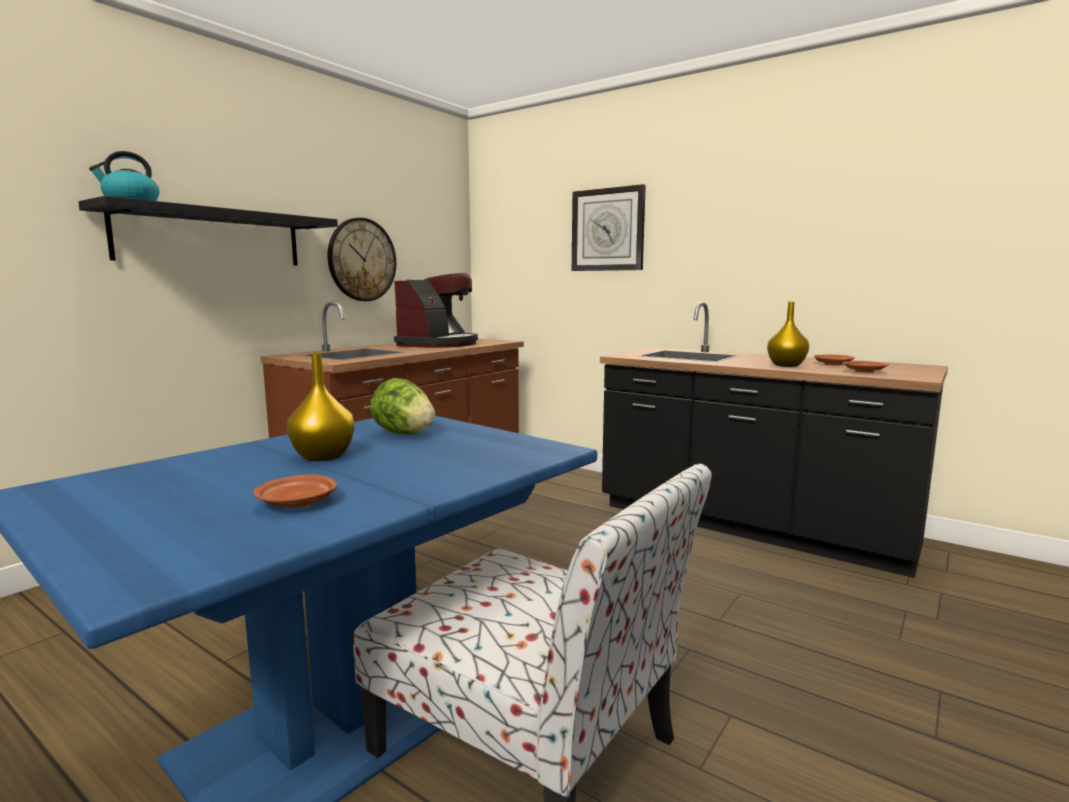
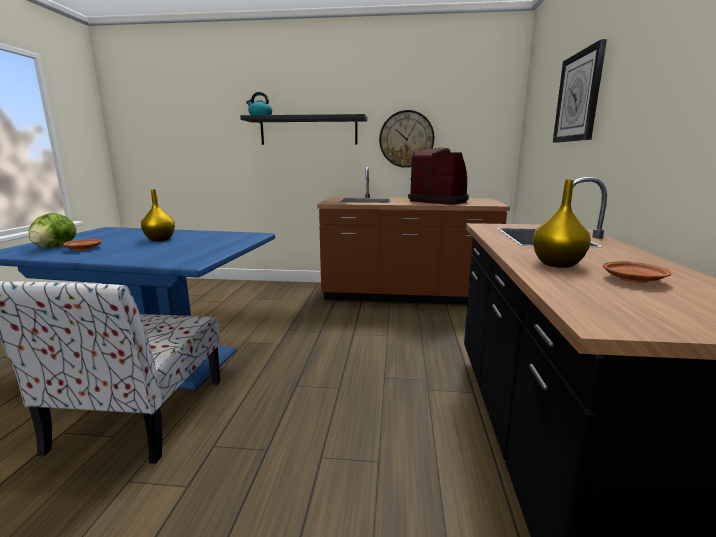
camera: 60 degrees right, 5 degrees up
(403, 433) = (213, 240): lettuce -> lettuce (54, 247)
(439, 344) = (439, 201): coffee machine -> coffee machine turned 135 degrees counterclockwise
(865, 372) = (595, 295): brown plate -> none

